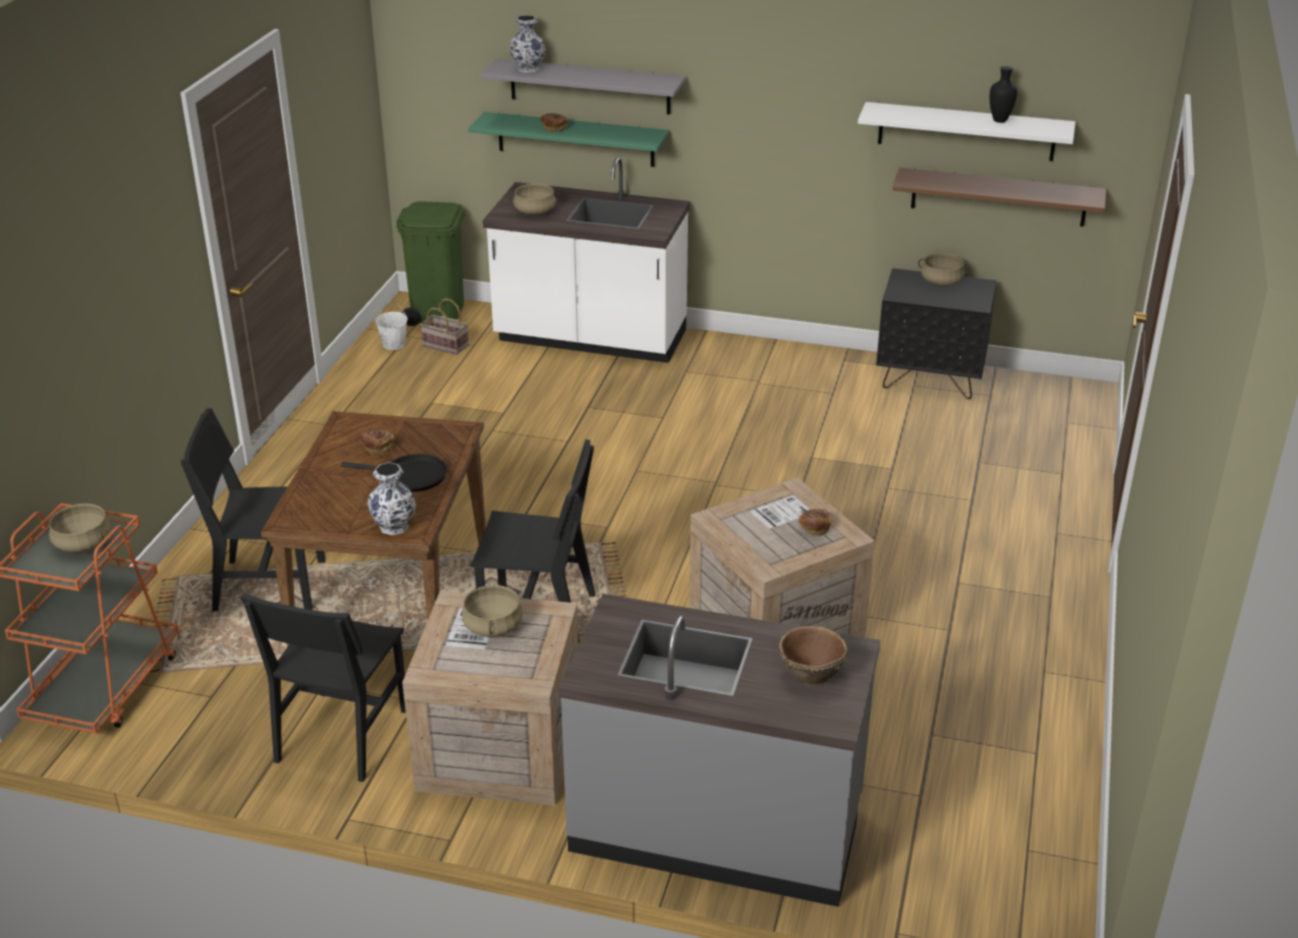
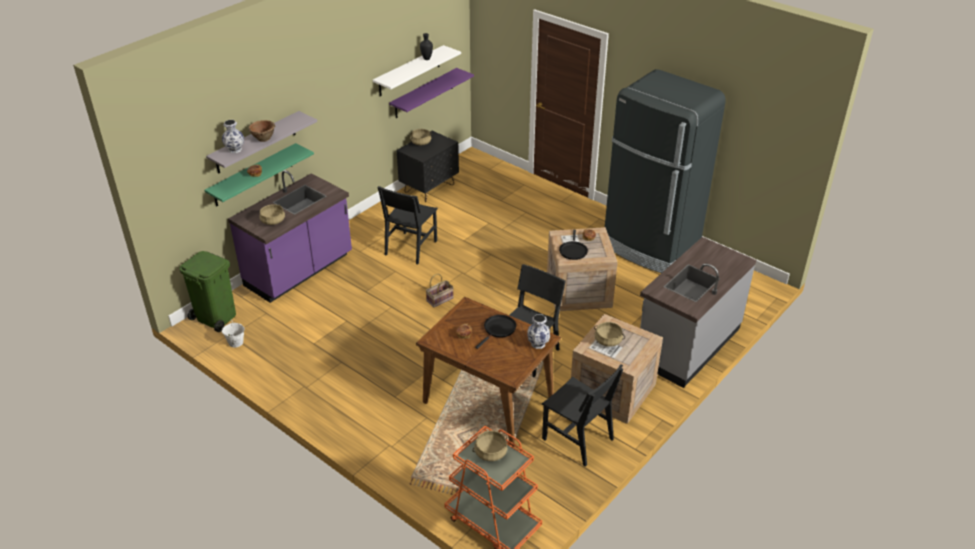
camera: 65 degrees left, 5 degrees up
(269, 585) = (443, 441): black chair -> black chair (411, 248)
(444, 346) = (256, 324): basket -> basket (439, 300)
(590, 339) = (299, 271): white counter -> purple counter
(753, 520) = (573, 251): none -> black frying pan
(810, 675) = (716, 258): brown bowl -> brown bowl (263, 138)
(998, 197) = (424, 93): brown shelf -> purple shelf
(1018, 694) = (650, 247): none -> black fridge

